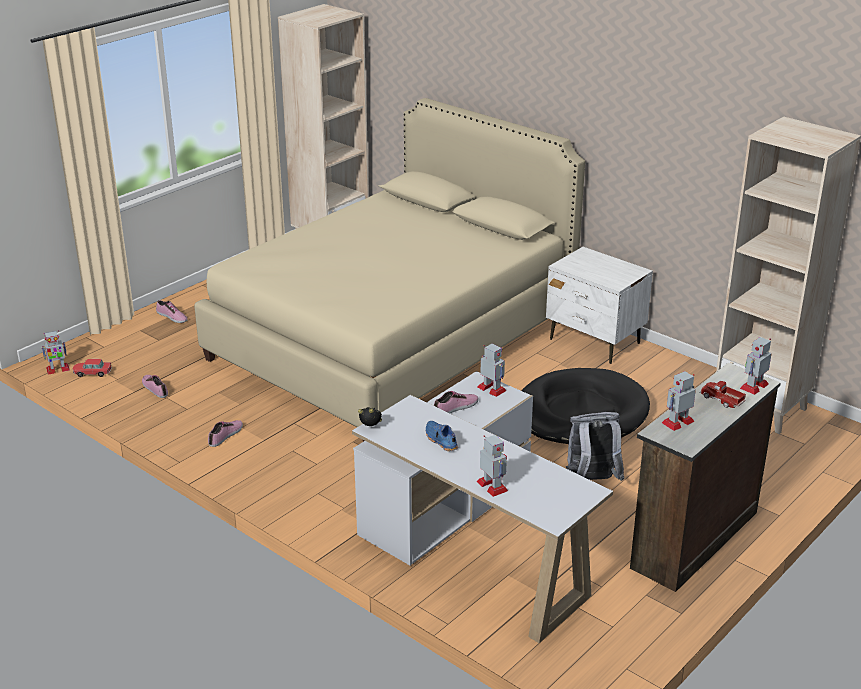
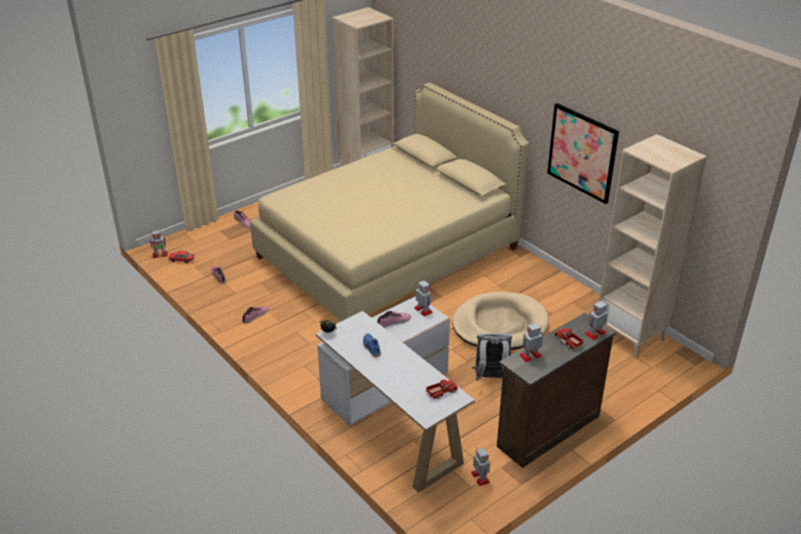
camera: 10 degrees right, 5 degrees up
(492, 486) = (394, 386): toy robot -> toy robot (480, 477)
(562, 486) = (441, 392): none -> toy truck
(580, 413) = (500, 325): black dog bed -> beige dog bed
(595, 341) = (527, 270): white nightstand -> none
(667, 162) = (582, 152): none -> picture

